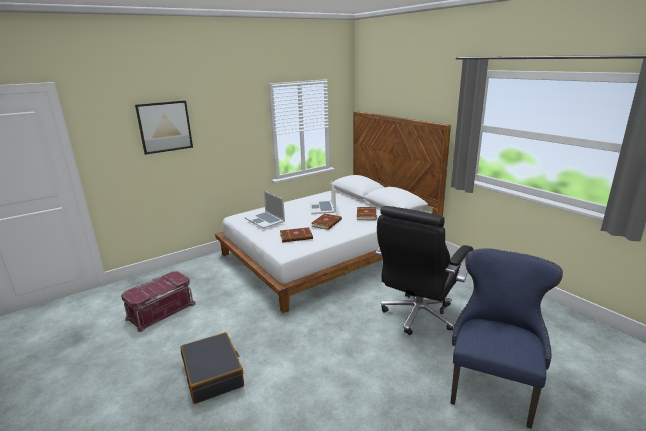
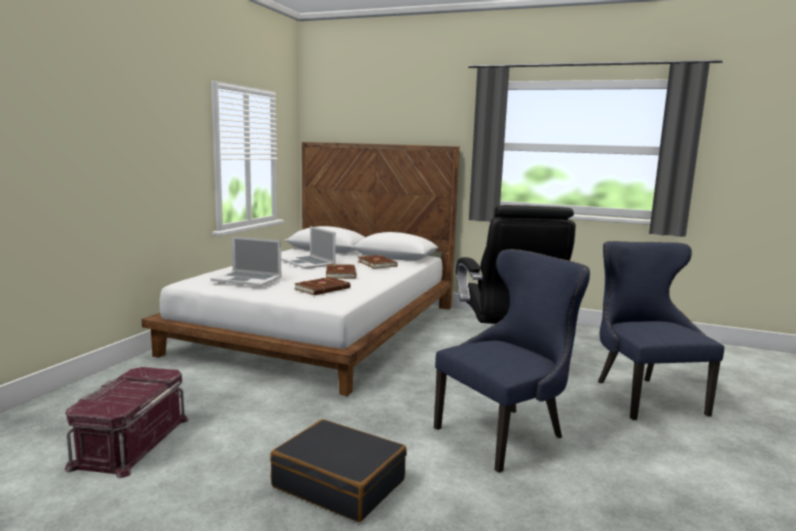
camera: 35 degrees left, 10 degrees down
(165, 127) = (71, 118): picture -> none
(340, 377) = (505, 434): none -> blue chair

